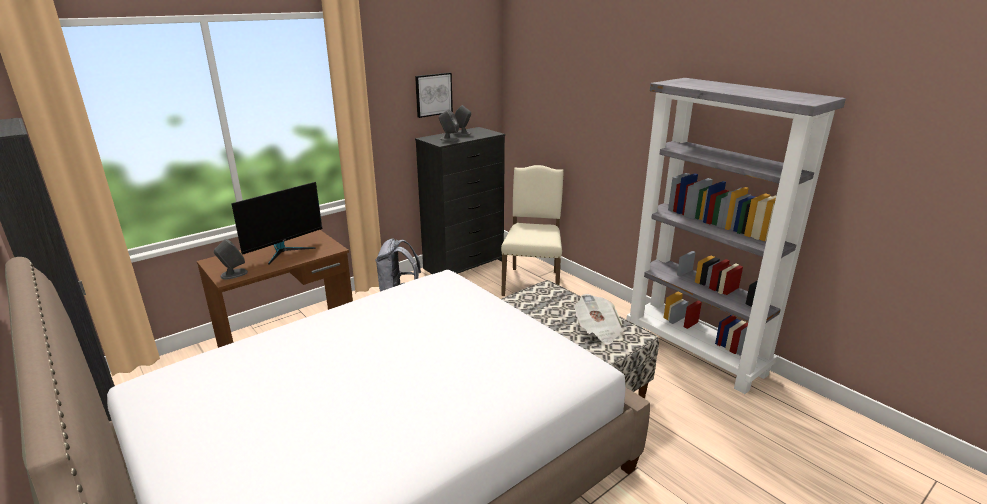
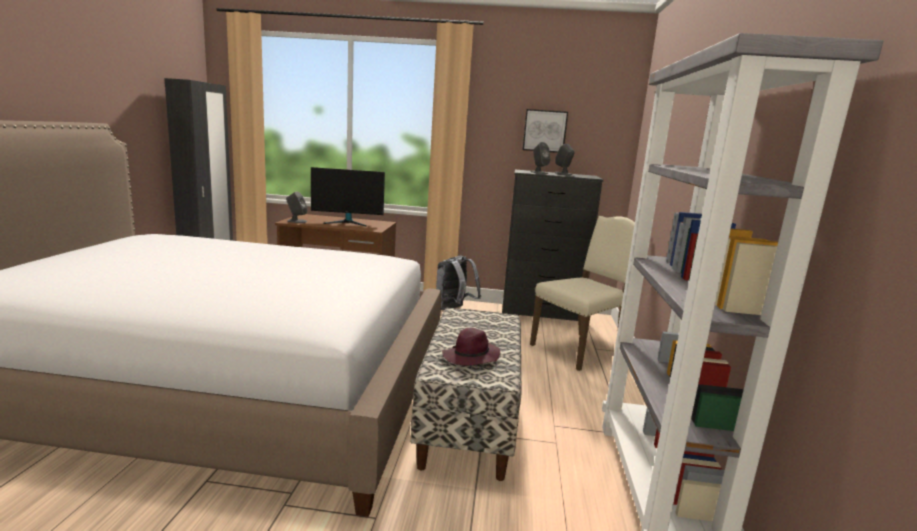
camera: 45 degrees right, 10 degrees down
(598, 330) = (471, 357): newspaper -> purple hat

